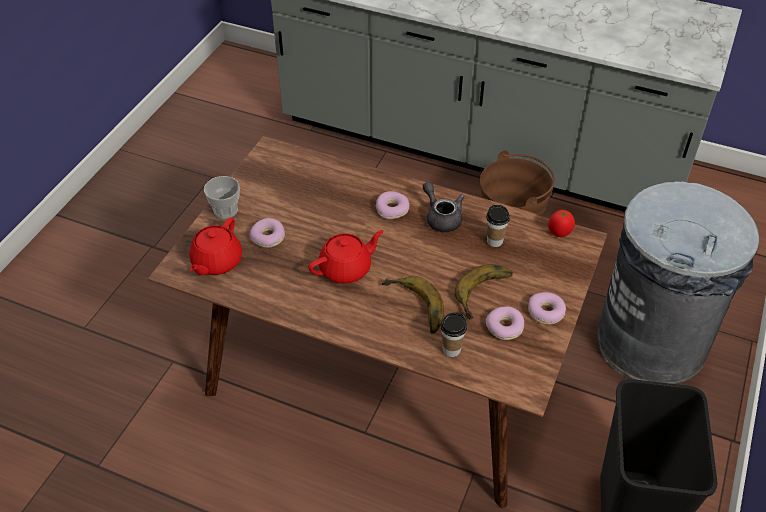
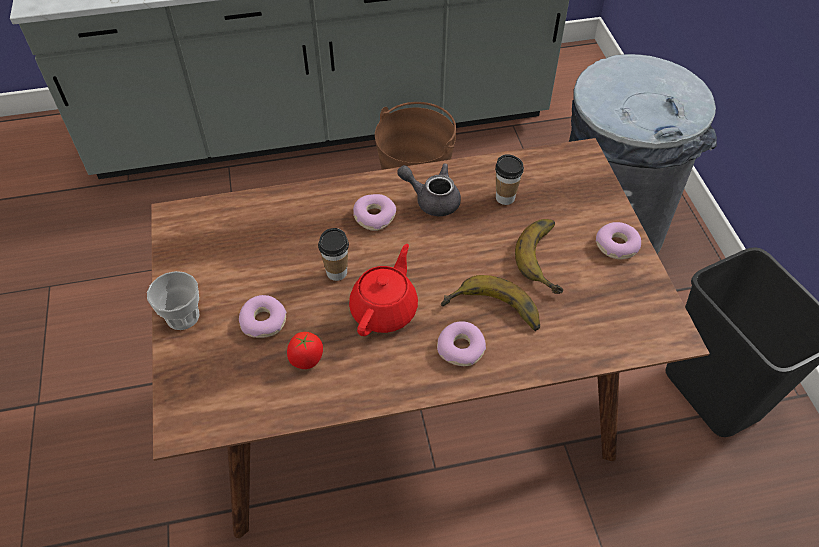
camera: 35 degrees left, 5 degrees up
(216, 262) = (226, 386): red teapot -> none
(451, 349) = (569, 337): cup -> cup (336, 272)
(505, 327) = (595, 282): donut -> donut (461, 348)
(559, 233) = (555, 158): tomato -> tomato (307, 361)

